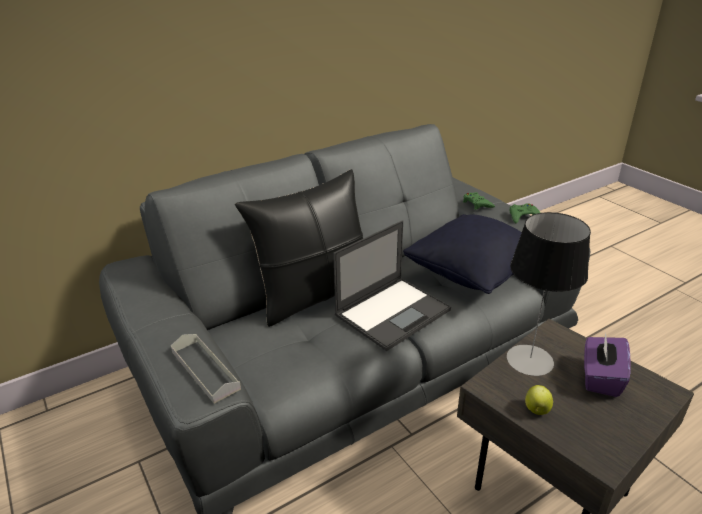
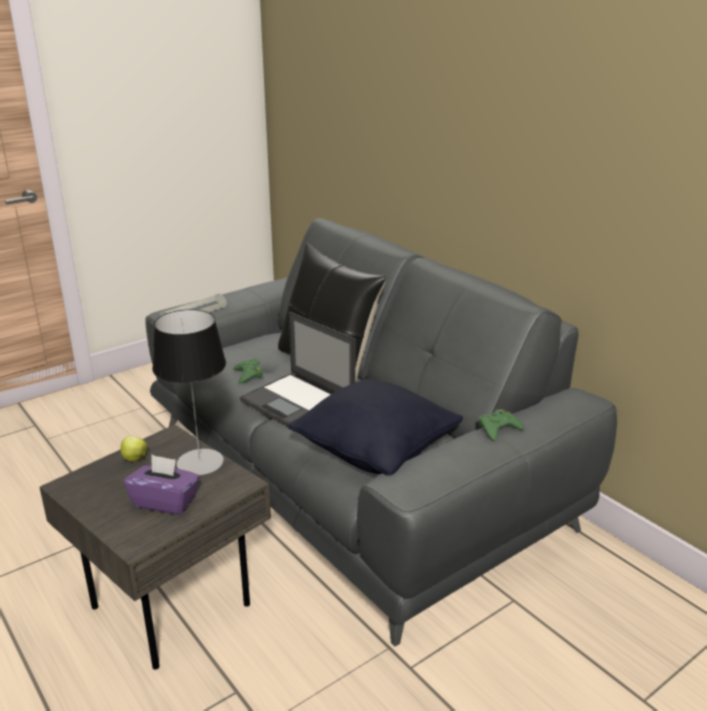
camera: 85 degrees right, 5 degrees down
(523, 216) = (471, 462): green game controller -> green game controller (248, 374)

